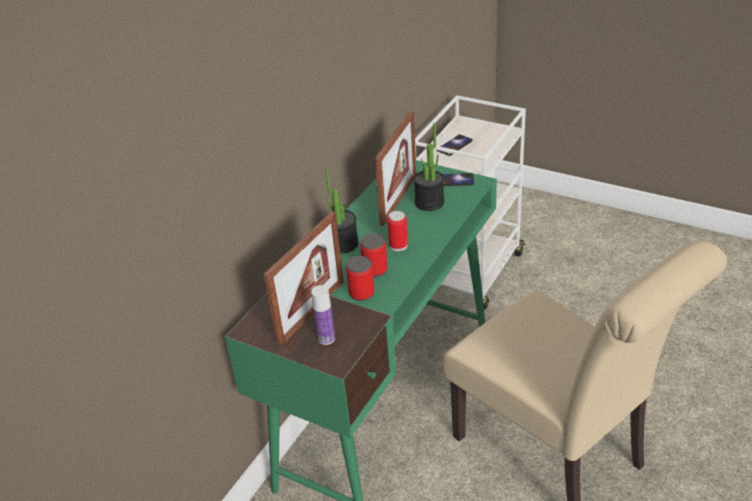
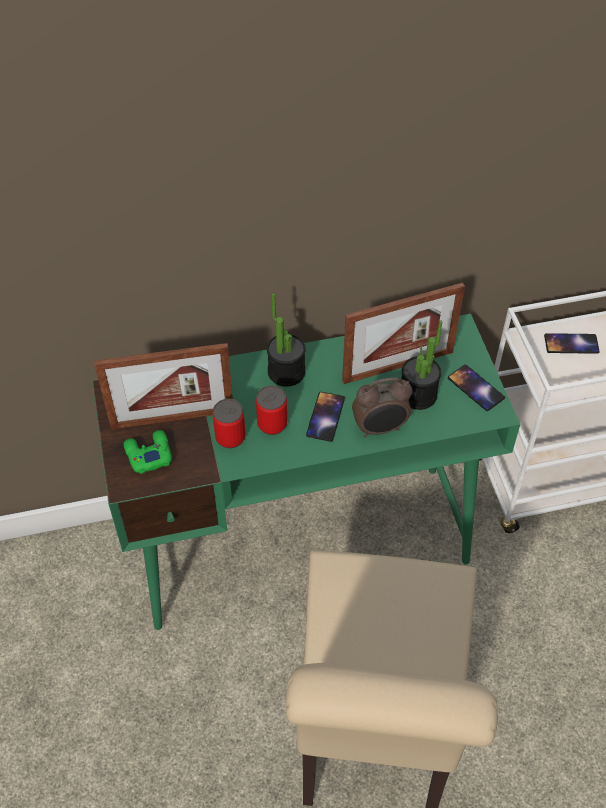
camera: 45 degrees right, 15 degrees up
(326, 338) = (148, 454): bottle -> green game controller
(398, 245) = (325, 417): can -> phone
(435, 229) = (380, 429): none -> alarm clock

